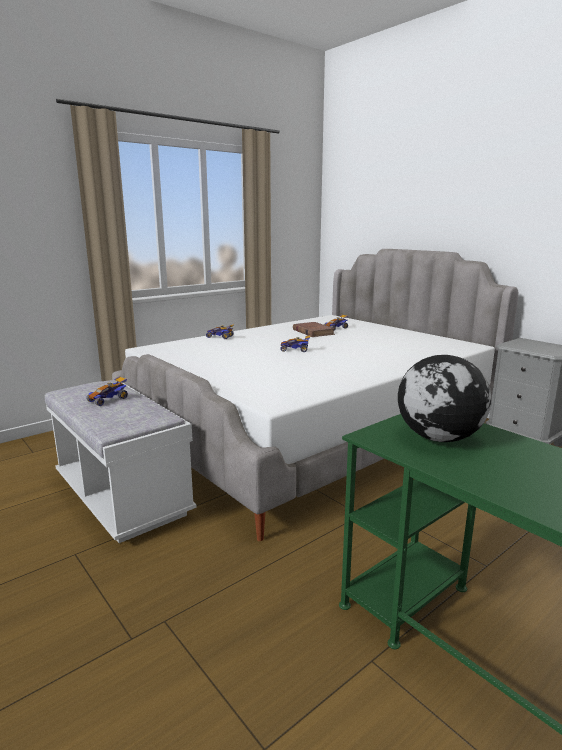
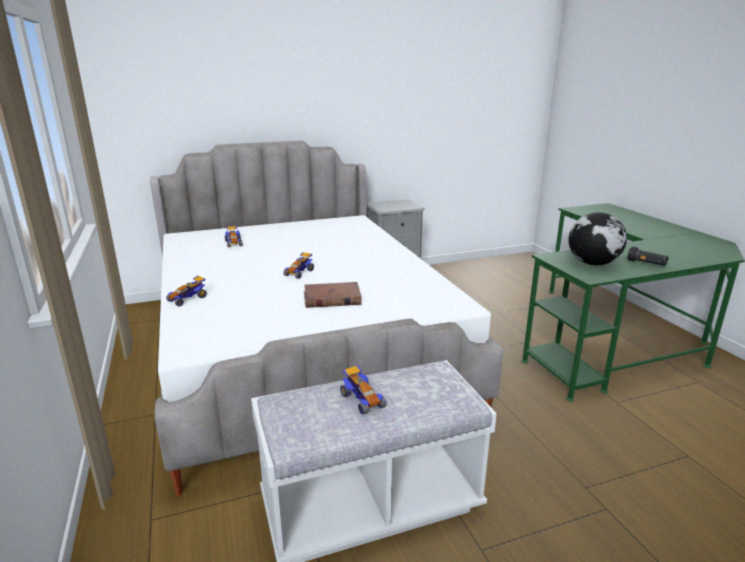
camera: 70 degrees left, 5 degrees up
(313, 332) = (235, 254): brown book -> brown book (331, 298)
(504, 480) = (646, 264): none -> black flashlight

